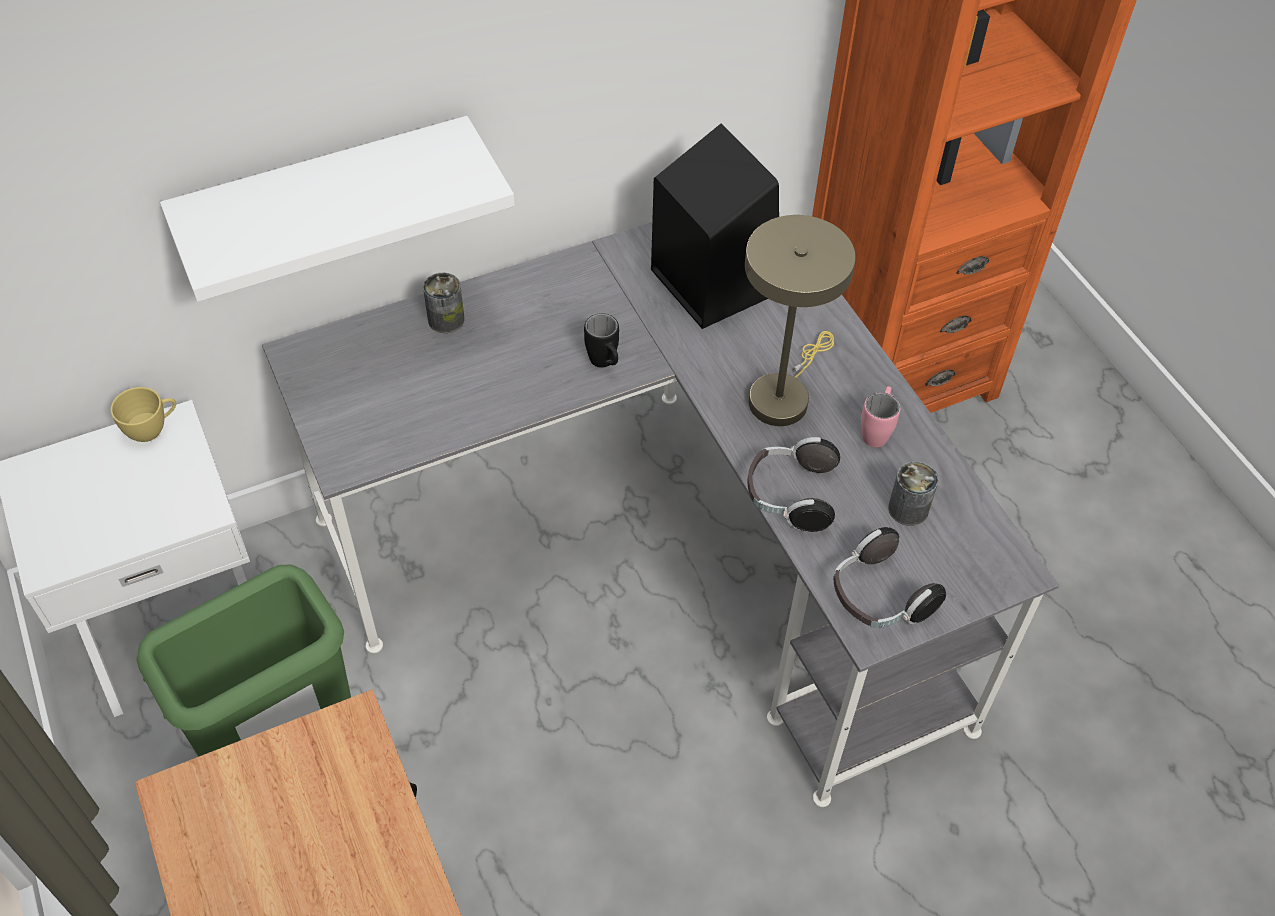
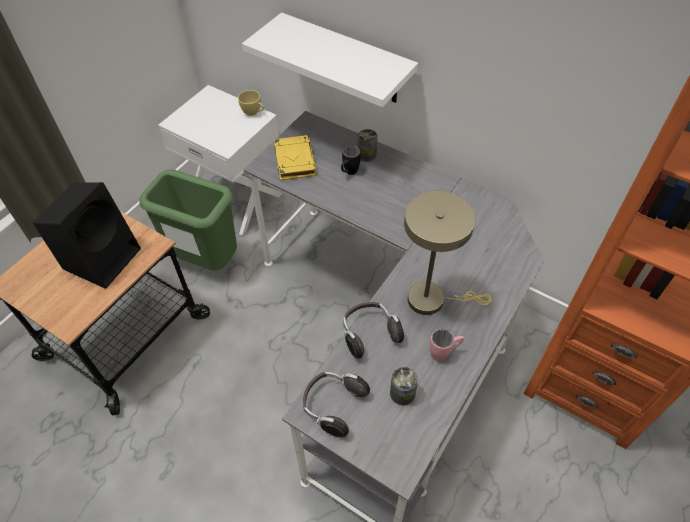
camera: 60 degrees right, 0 degrees up
(370, 416) = (294, 160): none -> yellow book
(605, 364) = (390, 220): black mug -> black mug (349, 173)
(711, 280) = (481, 233): black speaker -> black speaker (103, 257)

